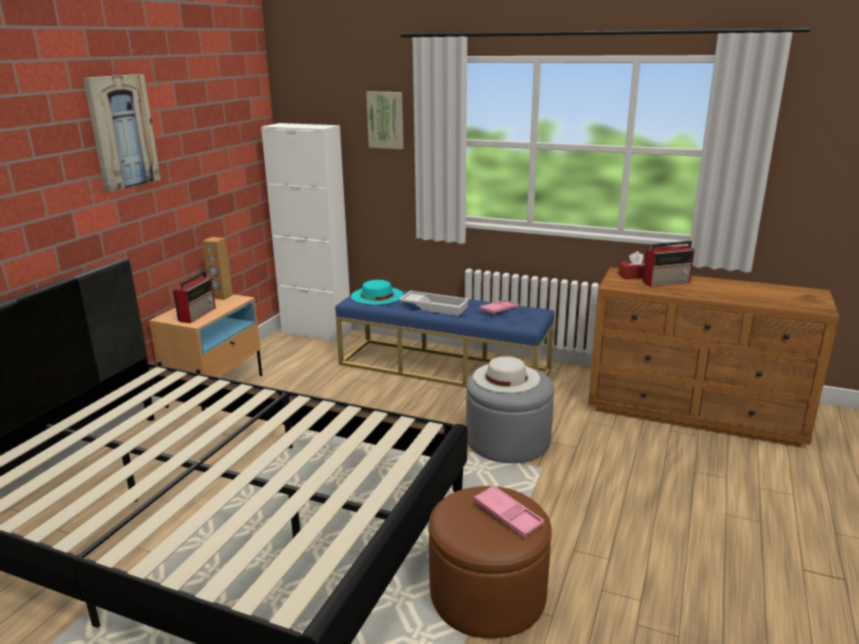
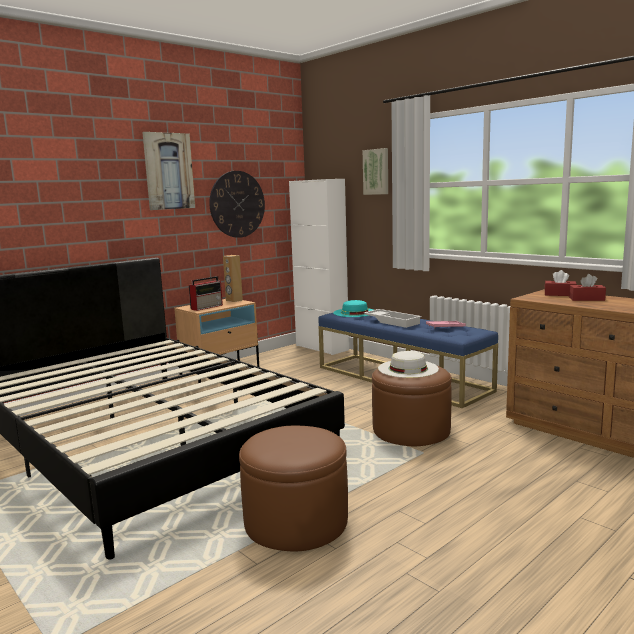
camera: 25 degrees right, 10 degrees down
(205, 165) = (237, 204): none -> wall clock
(507, 515) = (306, 443): pink tray -> none
(508, 440) = (411, 430): grey ottoman -> brown ottoman
(667, 282) = (586, 299): radio -> red tissue box

